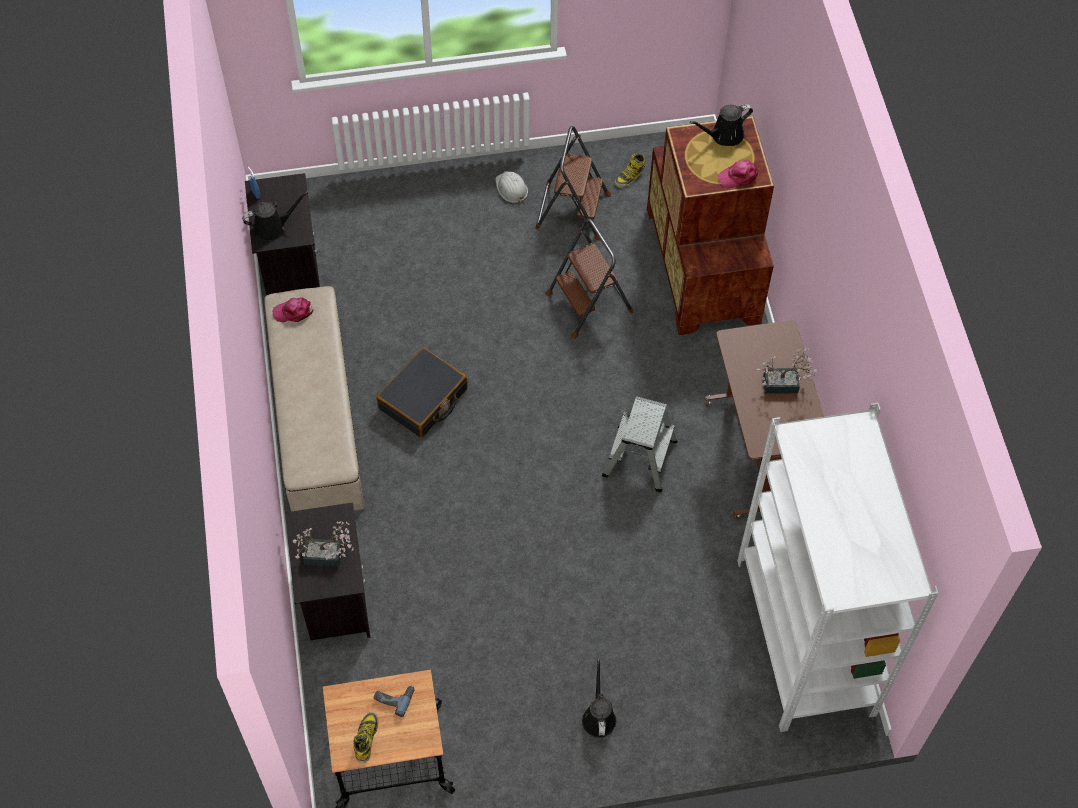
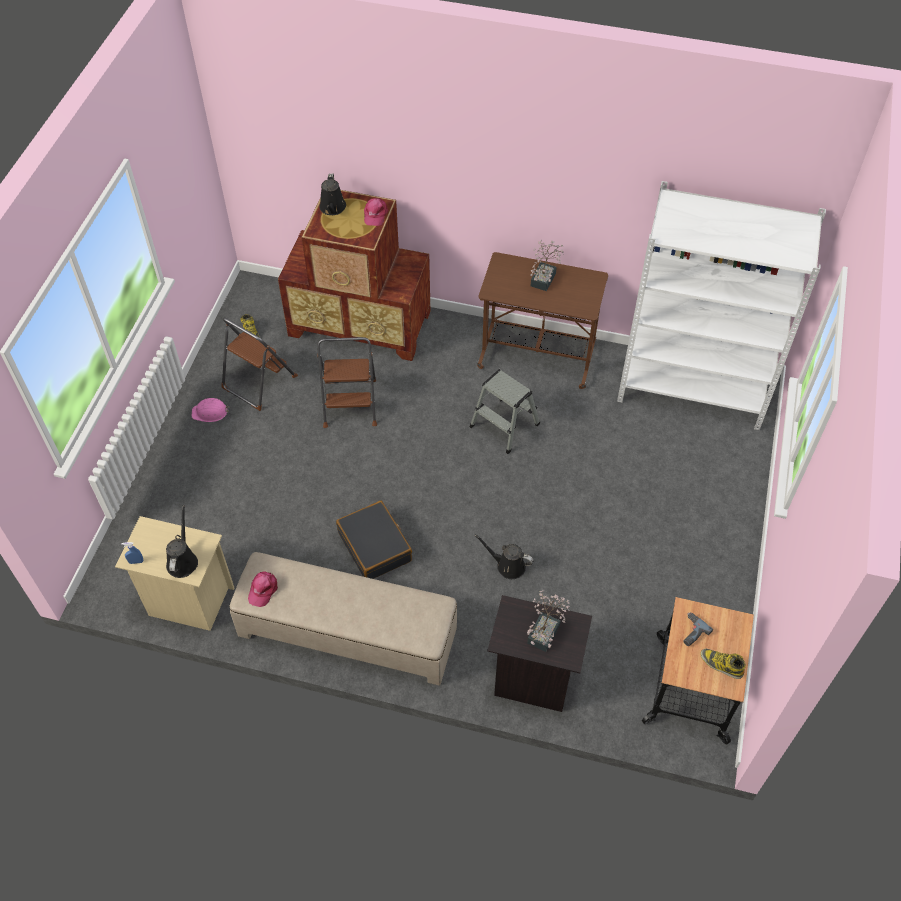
camera: 65 degrees left, 5 degrees down
(291, 273) = (188, 601): black nightstand -> beige nightstand
(511, 188) = (210, 412): white hard hat -> pink hard hat
(598, 716) = (708, 533): black watering can -> black watering can (508, 565)

